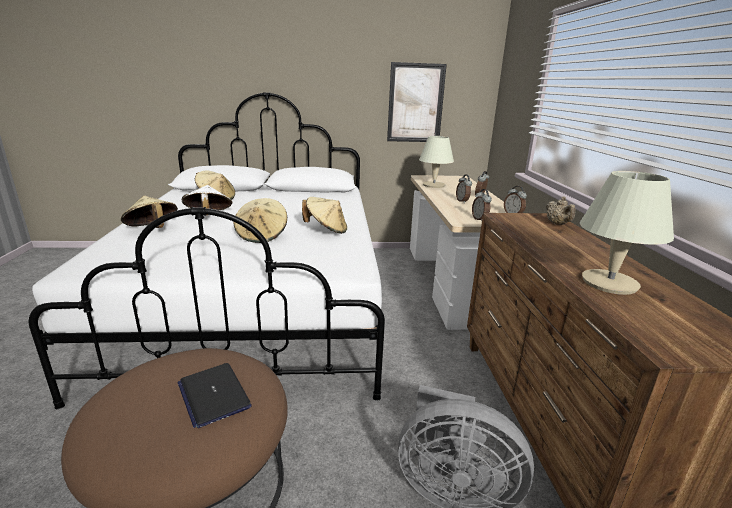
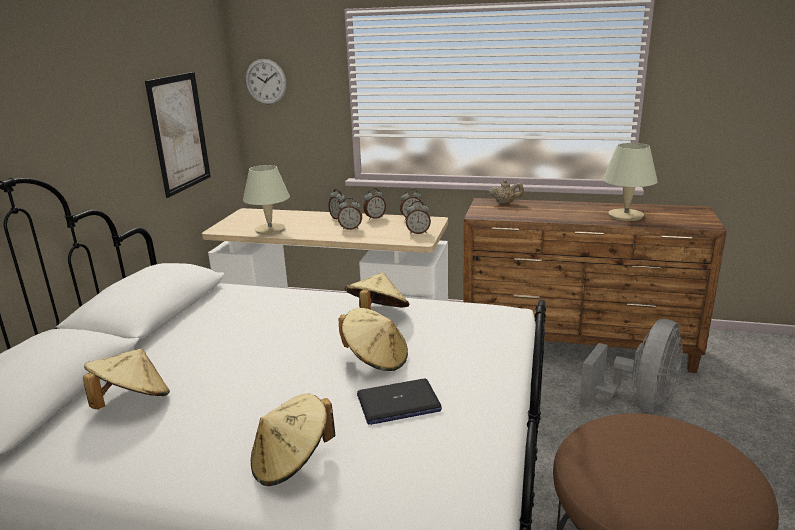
camera: 70 degrees left, 0 degrees up
(208, 216) = (249, 406): white hat -> none
(213, 395) = (657, 441): laptop -> laptop (398, 403)
(497, 205) = (375, 217): none -> alarm clock
(509, 80) = (265, 81): none -> wall clock

